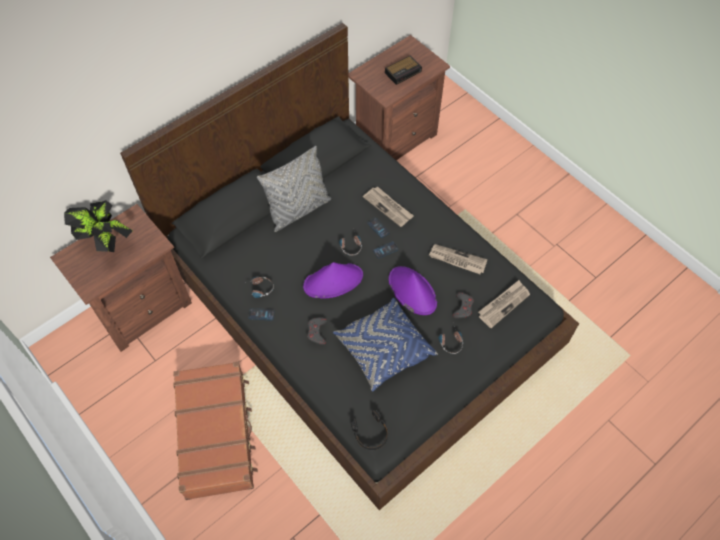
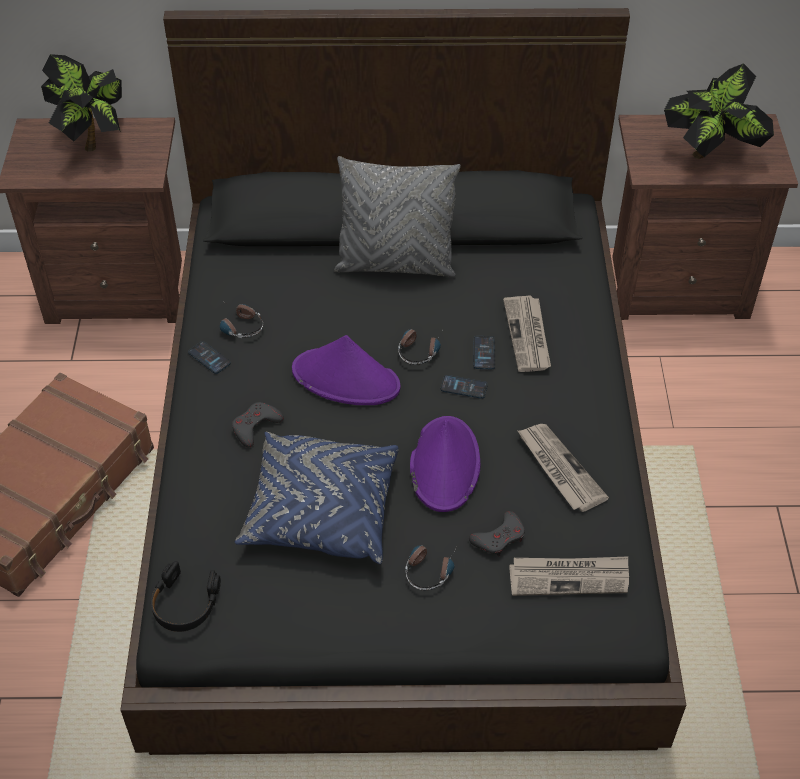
camera: 40 degrees right, 10 degrees down
(403, 72) = (711, 154): alarm clock -> potted plant

